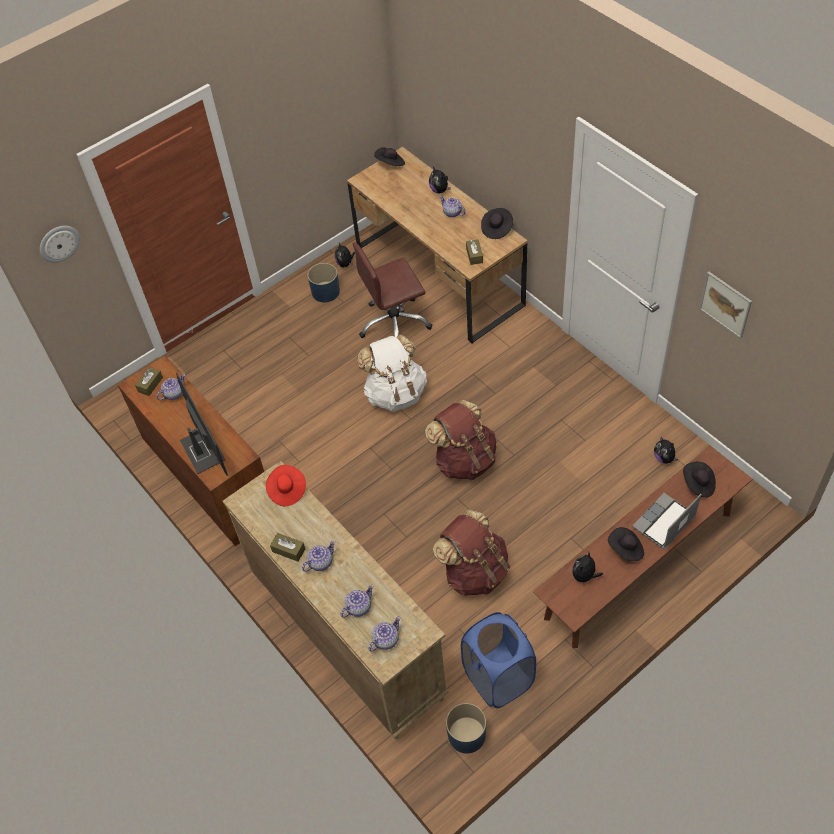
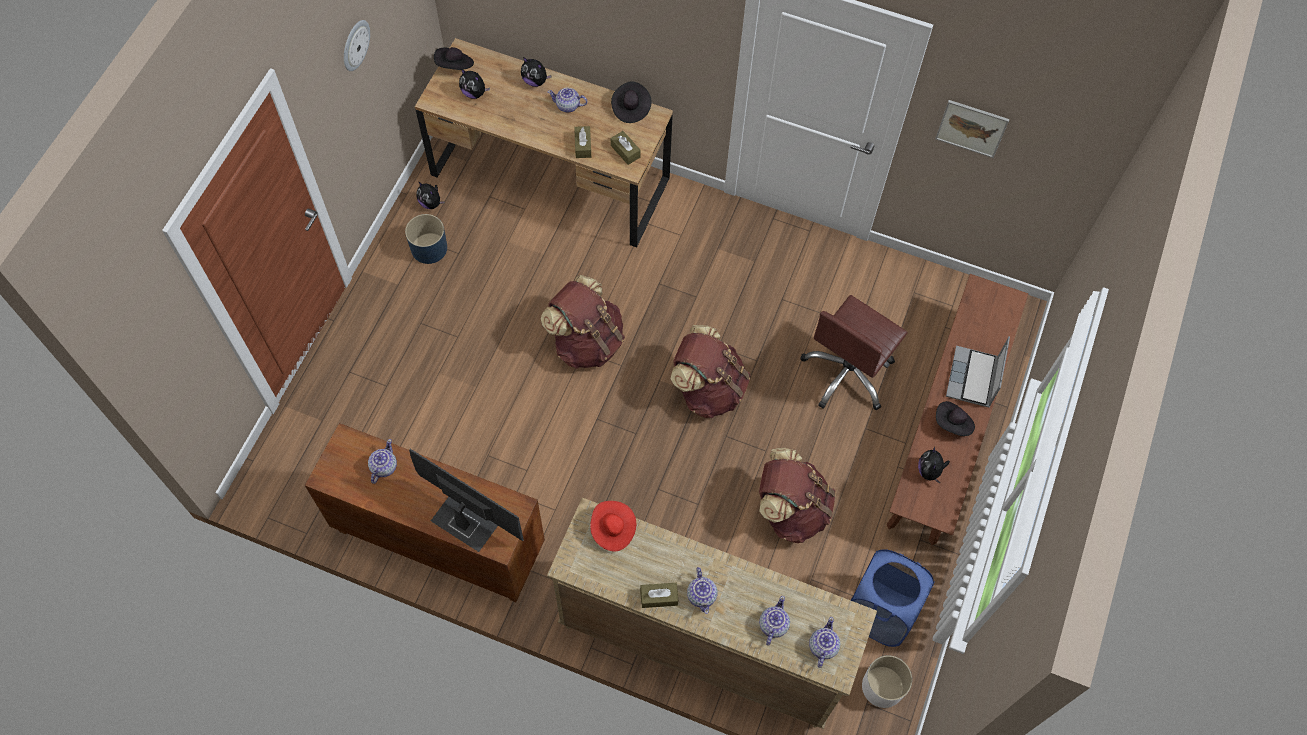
camera: 35 degrees left, 10 degrees up
(59, 243) = (164, 347): wall clock -> wall clock (355, 45)
(150, 384) = (346, 467): brown tissue box -> brown tissue box (583, 146)
(320, 562) = (702, 595): teapot -> teapot turned 150 degrees clockwise
(394, 324) = (535, 258): brown office chair -> brown office chair (847, 373)
(395, 393) = (587, 342): white backpack -> brown backpack
(467, 734) = (882, 686): blue planter -> white planter
(664, 458) = (908, 299): plush toy -> plush toy (474, 93)
(698, 484) = (982, 322): black hat -> none

